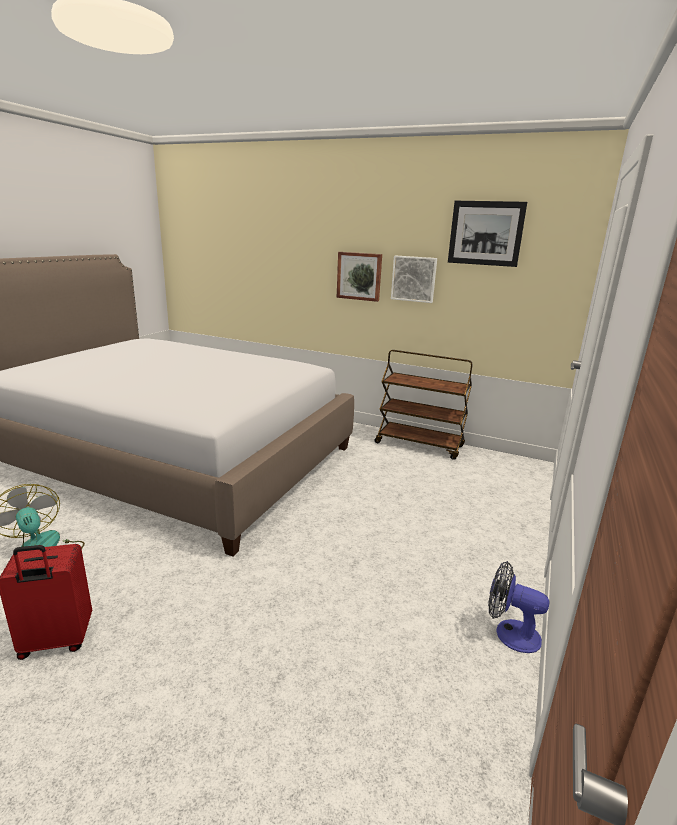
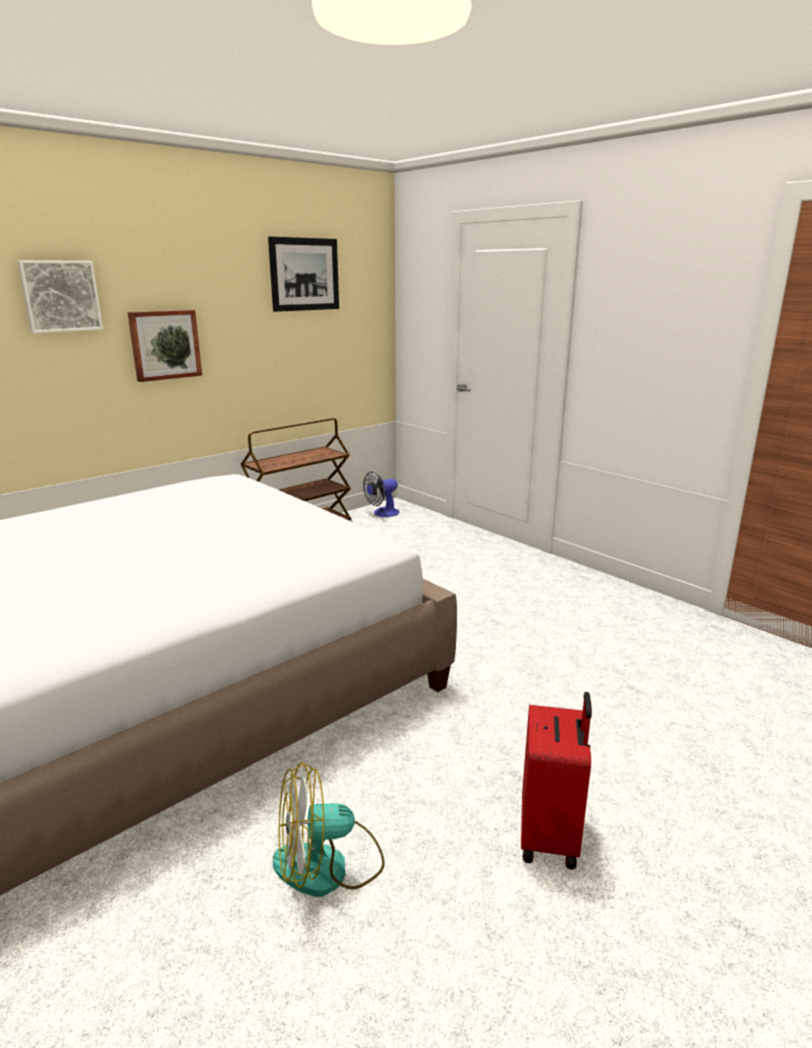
camera: 65 degrees left, 0 degrees up
(414, 279) = (238, 337): picture -> picture (60, 296)
(509, 633) = (605, 584): fan -> fan (382, 513)

